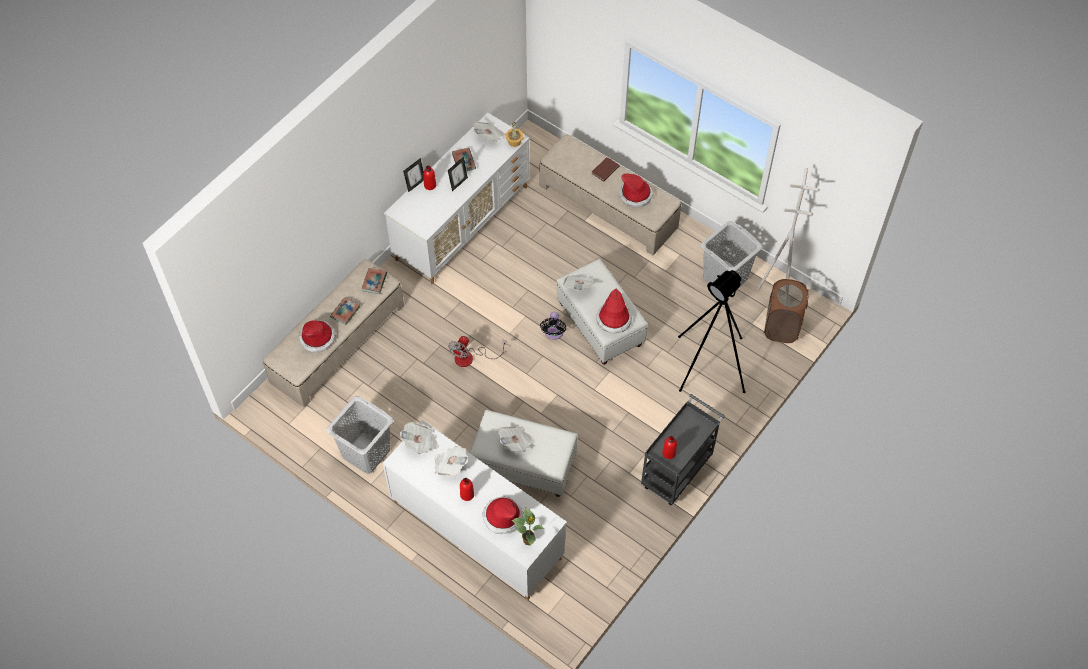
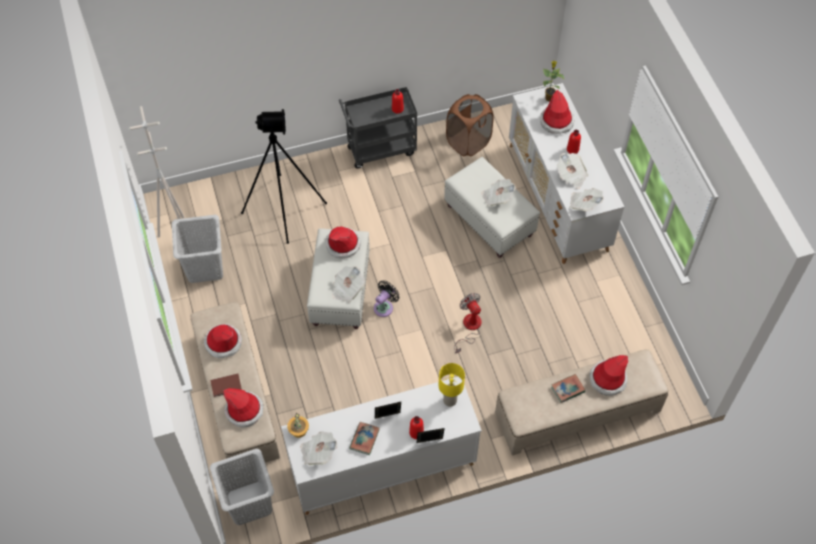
camera: 145 degrees left, 0 degrees up
(365, 453) = (609, 301): grey laundry basket -> grey laundry basket (249, 503)
(374, 282) = (523, 403): book -> none
(422, 219) = (449, 400): none -> yellow table lamp
(470, 357) = (469, 328): fan -> fan turned 90 degrees counterclockwise
(576, 162) = (244, 410): none -> hat
(781, 327) = (203, 203): brown laundry basket -> brown laundry basket (468, 142)

